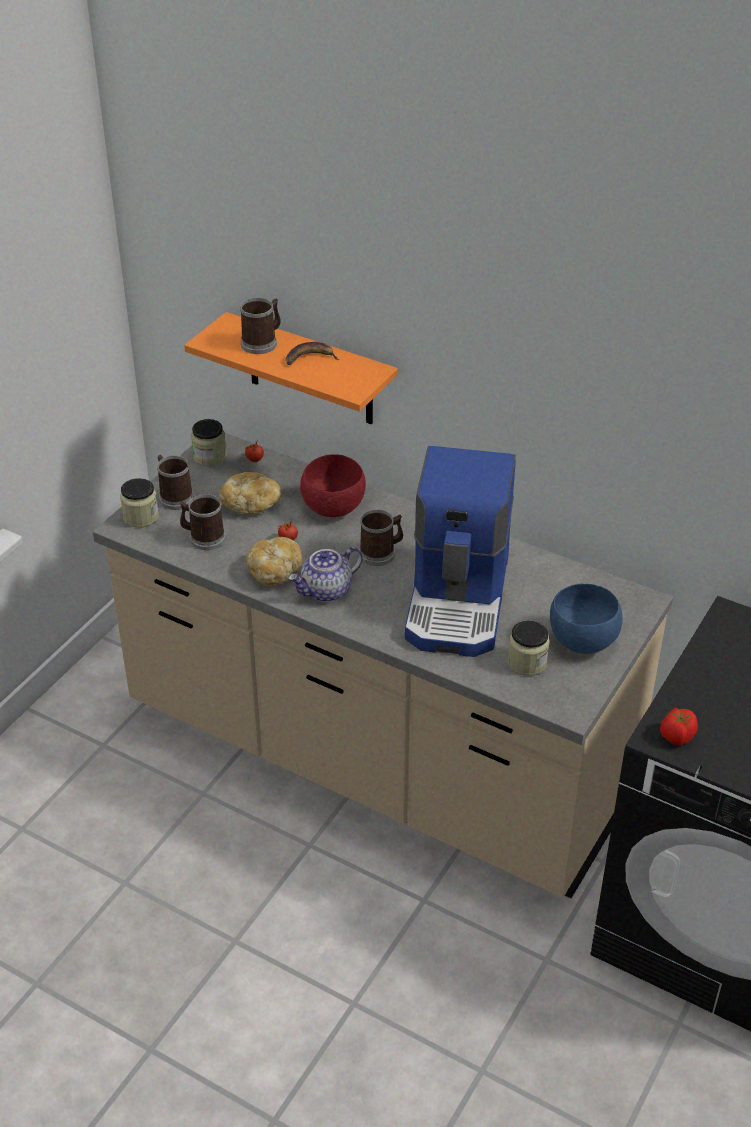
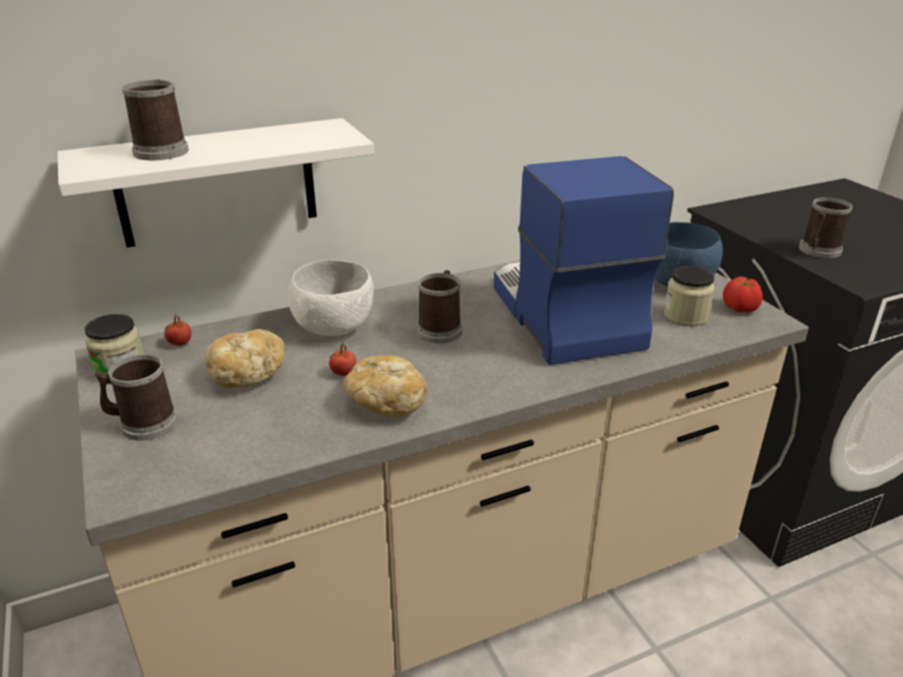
camera: 55 degrees left, 10 degrees down
(141, 517) = (133, 467): jar -> none
(203, 538) = (253, 431): mug -> mug (817, 251)
(309, 358) = (244, 140): banana -> none
(310, 371) = (217, 183): orange shelf -> white shelf
(326, 591) = (462, 382): teapot -> none
(335, 508) = (335, 327): red bowl -> white bowl
(459, 600) = (561, 315): coffee machine -> coffee machine turned 150 degrees counterclockwise
(676, 736) = (863, 275): tomato -> tomato (739, 309)

